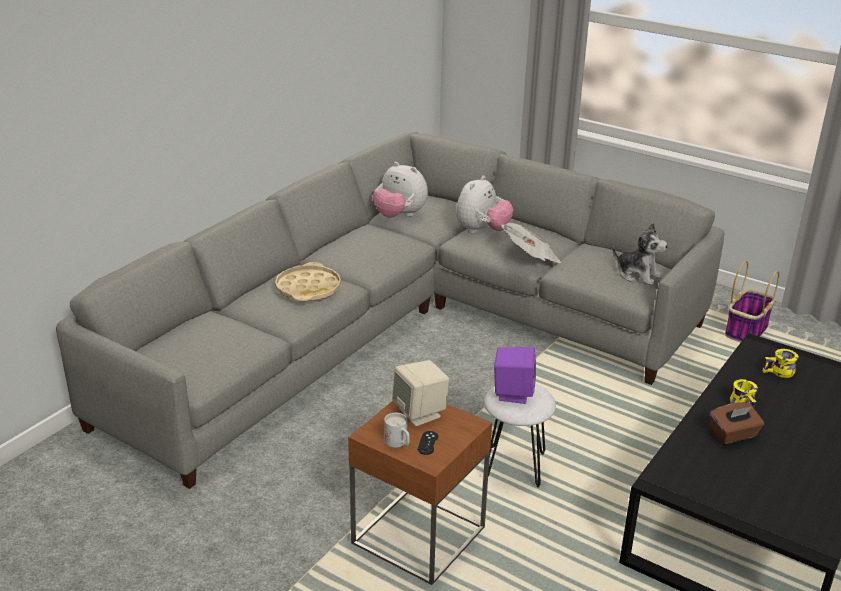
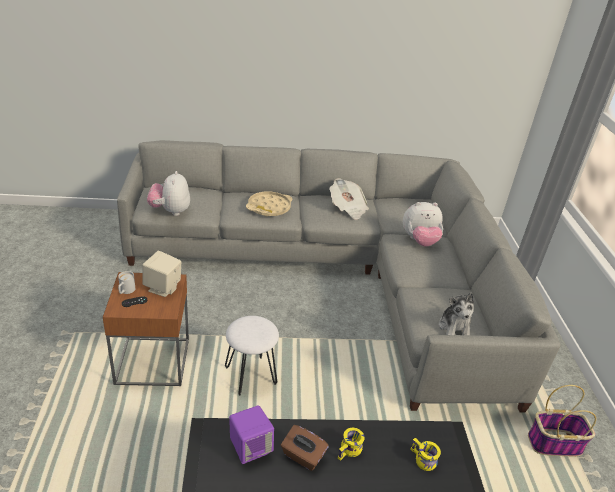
camera: 50 degrees right, 5 degrees up
(399, 216) = (391, 205): plush toy -> plush toy (170, 211)
(513, 393) = (252, 325): purple speaker -> purple speaker (250, 448)
(530, 257) = (413, 272): newspaper -> newspaper (348, 208)

